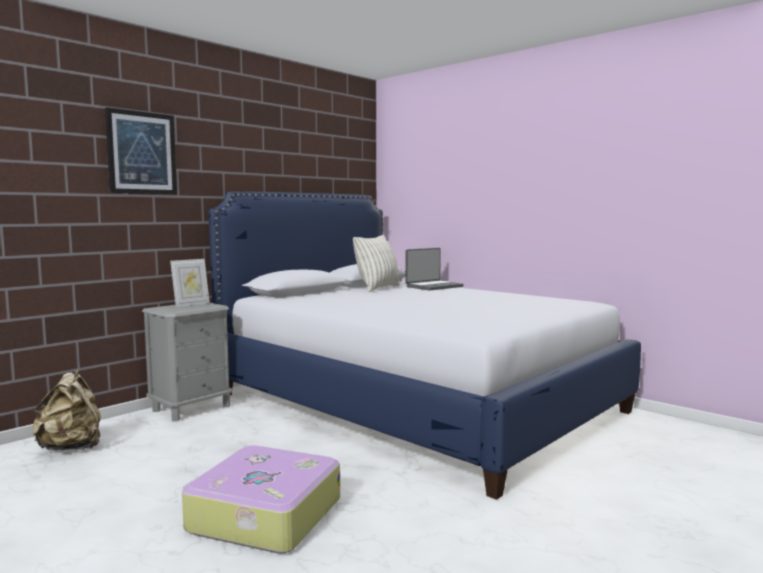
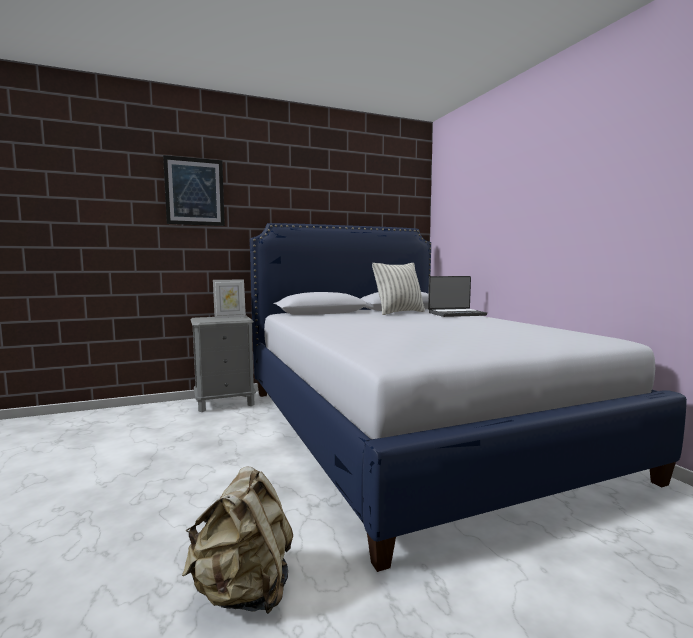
camera: 25 degrees right, 0 degrees up
(71, 448) = (110, 421): beige backpack -> beige backpack (244, 591)
(263, 515) = (142, 521): suitcase -> none

